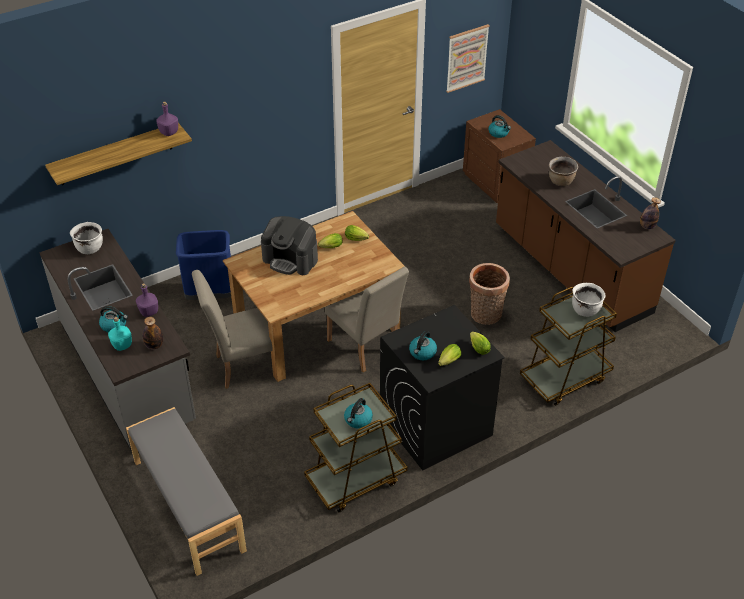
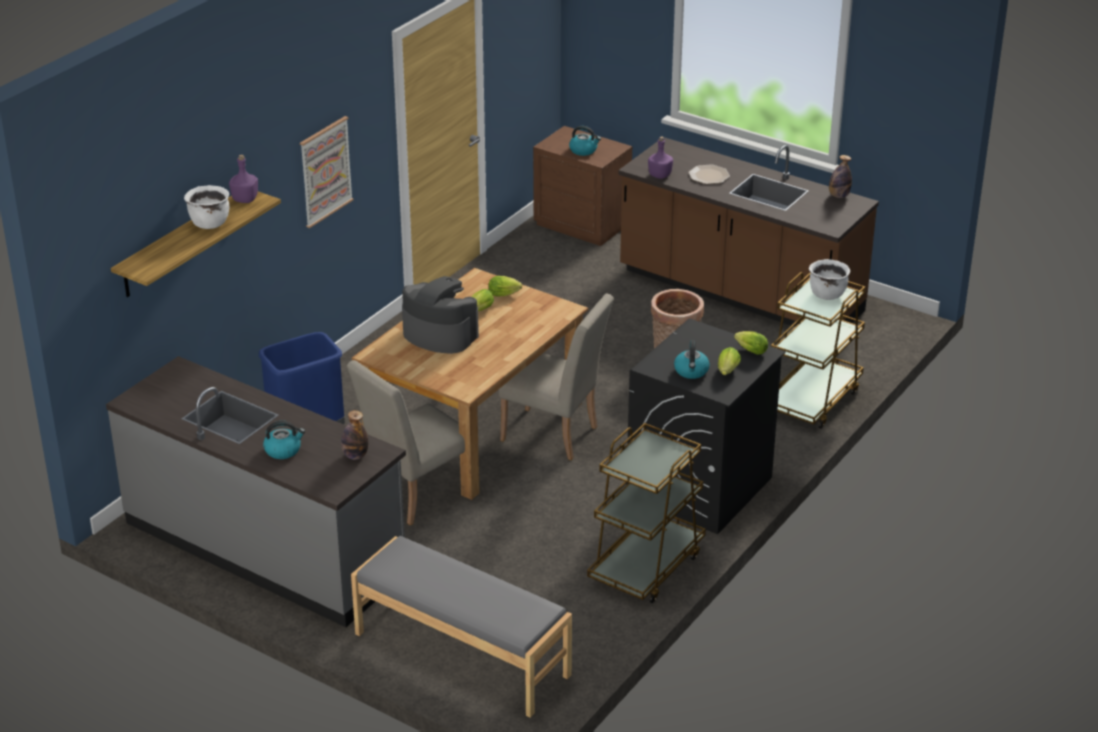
camera: 25 degrees left, 10 degrees down
(89, 248) = (173, 382): white cooking pot -> white cooking pot (209, 223)
(121, 345) = (312, 467): turquoise bottle -> none
(149, 312) = (317, 425): purple bottle -> purple bottle (660, 175)
(291, 259) = (439, 334): coffee machine -> coffee machine turned 150 degrees counterclockwise
(358, 420) = (658, 463): kettle -> none
(466, 58) = (524, 59): picture -> picture (325, 171)
(561, 182) = (709, 175): brown cooking pot -> plate

